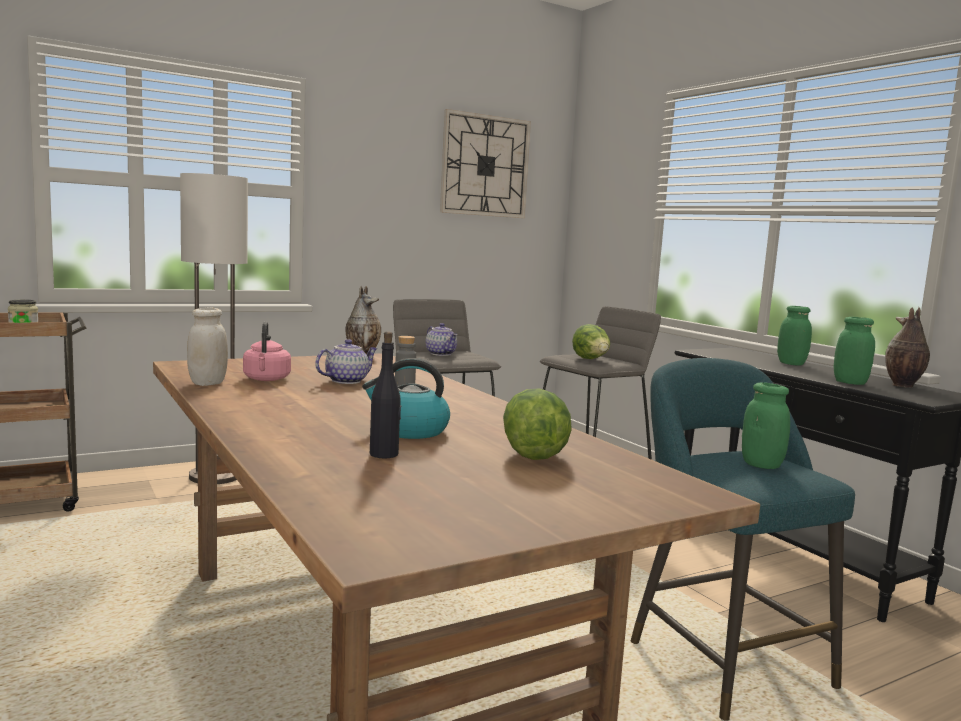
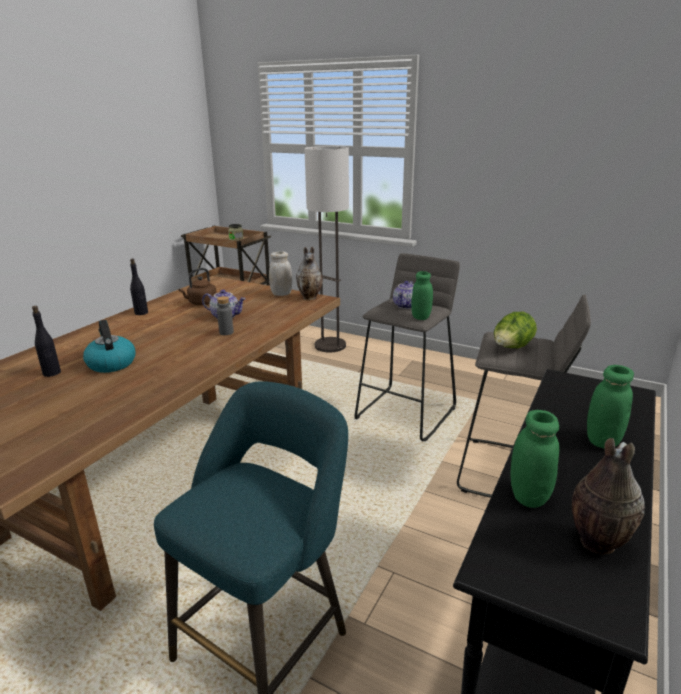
camera: 60 degrees right, 15 degrees up
(208, 383) = (173, 299): white jar -> white jar (281, 294)
(229, 399) = (141, 313): none -> black bottle
(266, 379) = (201, 303): pink kettle -> brown kettle
(485, 166) = (601, 114): wall clock -> none
(533, 454) = (82, 406): lettuce -> none
(761, 465) = (247, 507): green jar -> green jar (421, 317)

